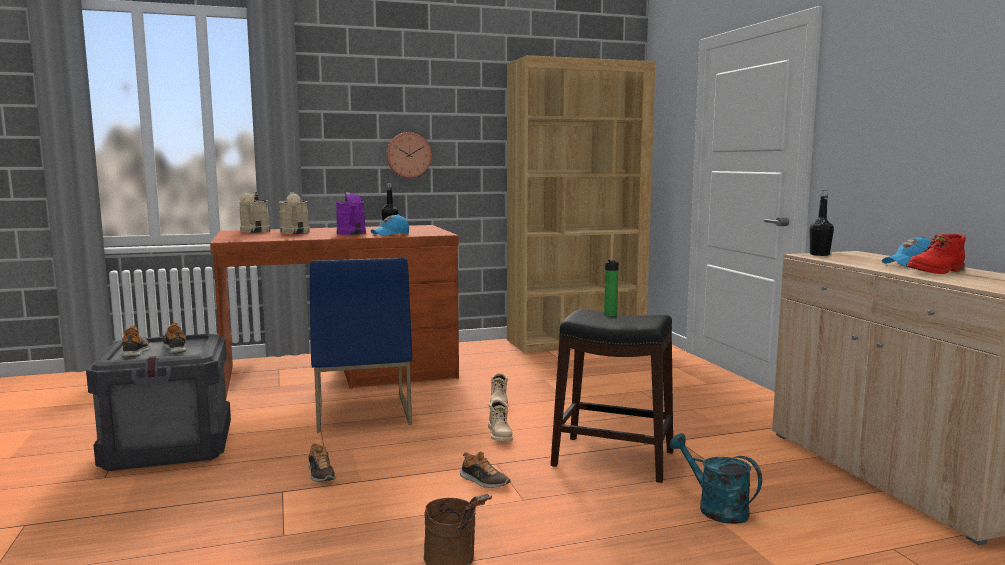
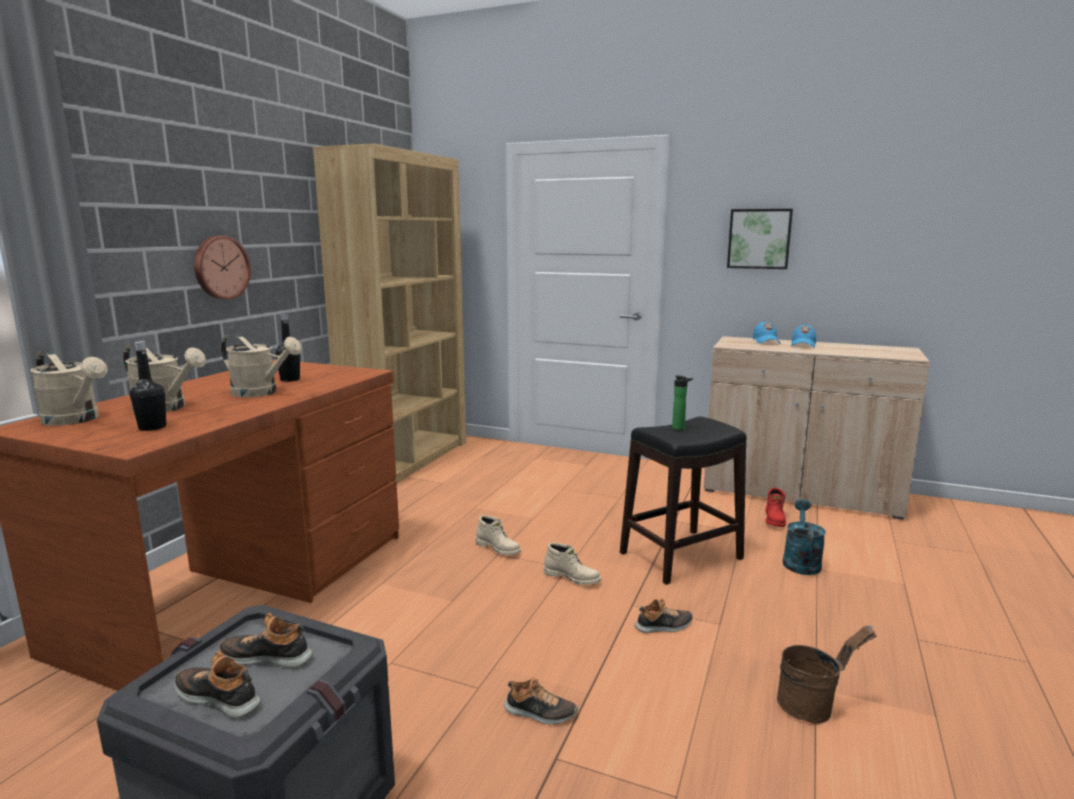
camera: 50 degrees left, 5 degrees up
(352, 234) = (261, 393): purple watering can -> beige watering can
(361, 411) = (396, 622): blue chair -> none
(390, 234) = (318, 384): blue cap -> blue cap (765, 341)
(715, 508) = (800, 561): turquoise watering can -> turquoise watering can turned 105 degrees clockwise
(819, 254) = (730, 344): black bottle -> black bottle (152, 427)
(901, 123) = (759, 239): none -> picture
(936, 271) = (835, 348): red boot -> red boot (775, 520)

